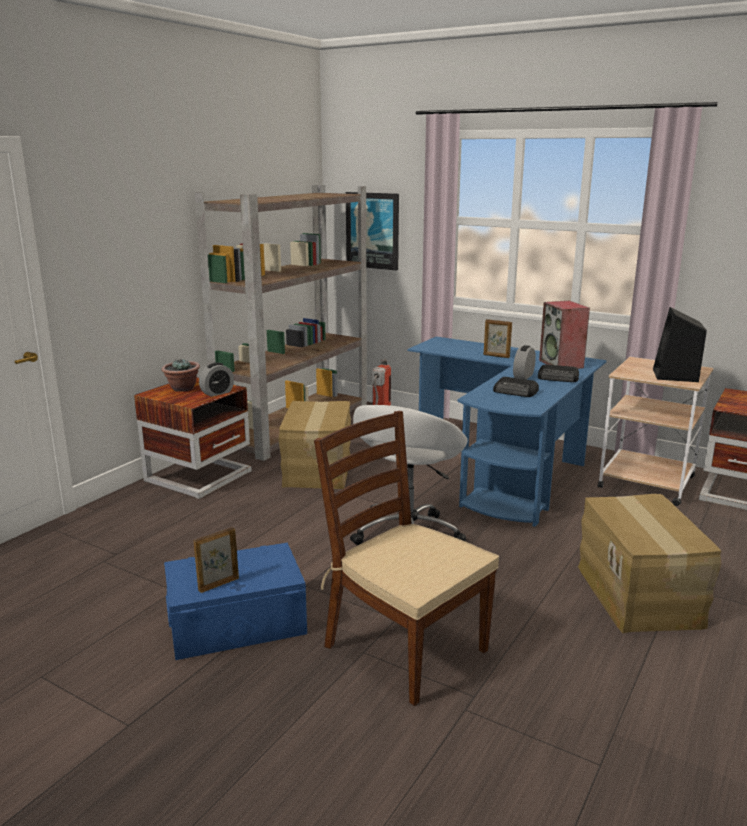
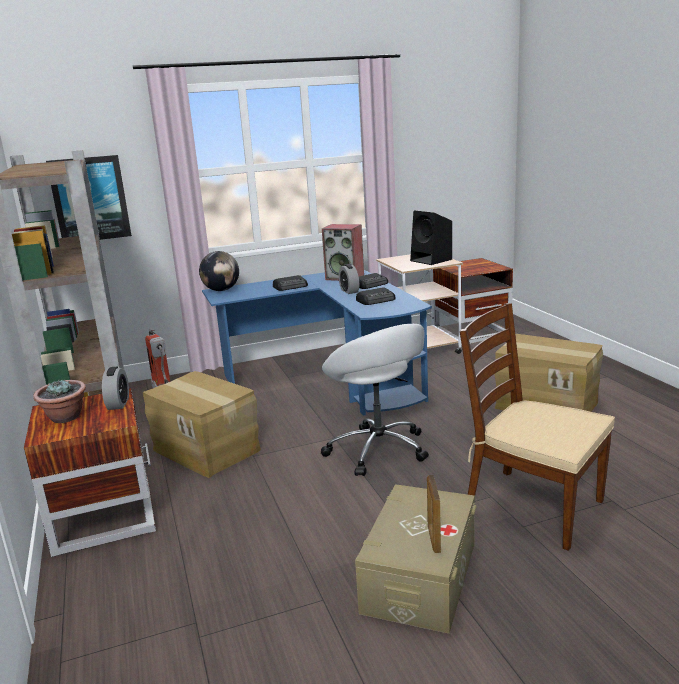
camera: 50 degrees left, 0 degrees up
(236, 622) = (420, 577): blue storage box -> beige storage box
(404, 647) = (532, 506): brown chair -> brown chair turned 45 degrees clockwise
(444, 341) = (221, 290): none -> globe
(496, 356) = (291, 286): picture frame -> radio

